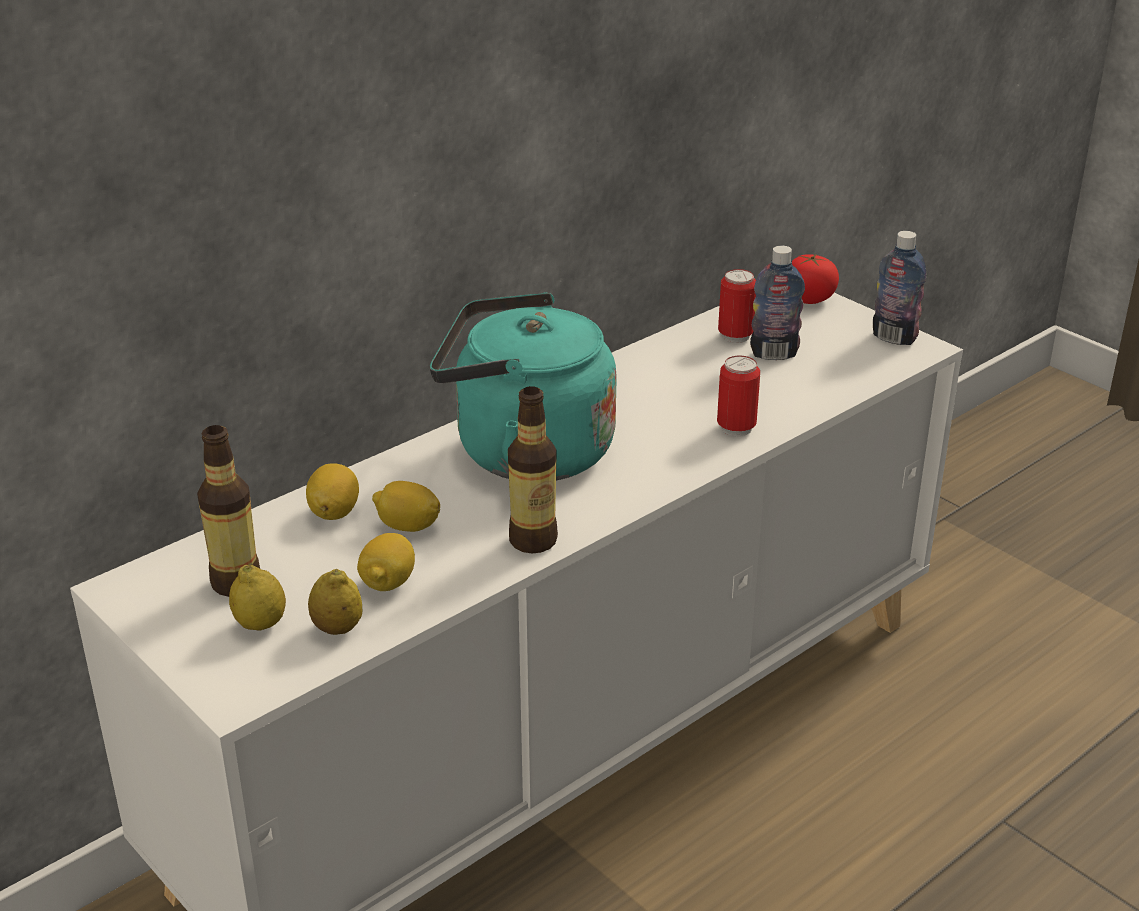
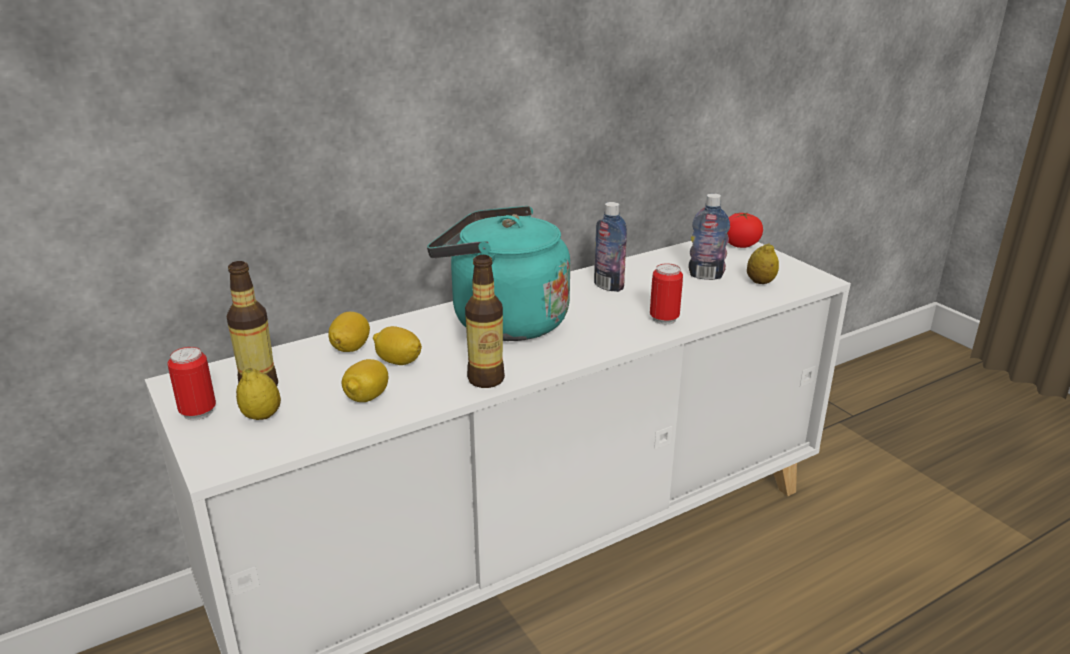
camera: 10 degrees right, 5 degrees down
(337, 628) = (315, 425): lemon -> lemon (760, 282)
(735, 336) = (680, 263): can -> can (198, 412)
(894, 337) = (798, 272): bottle -> bottle (608, 286)

